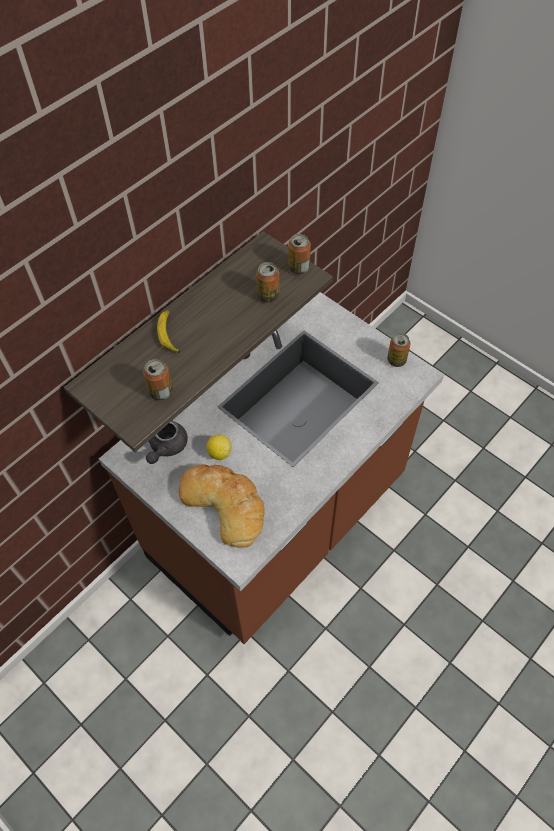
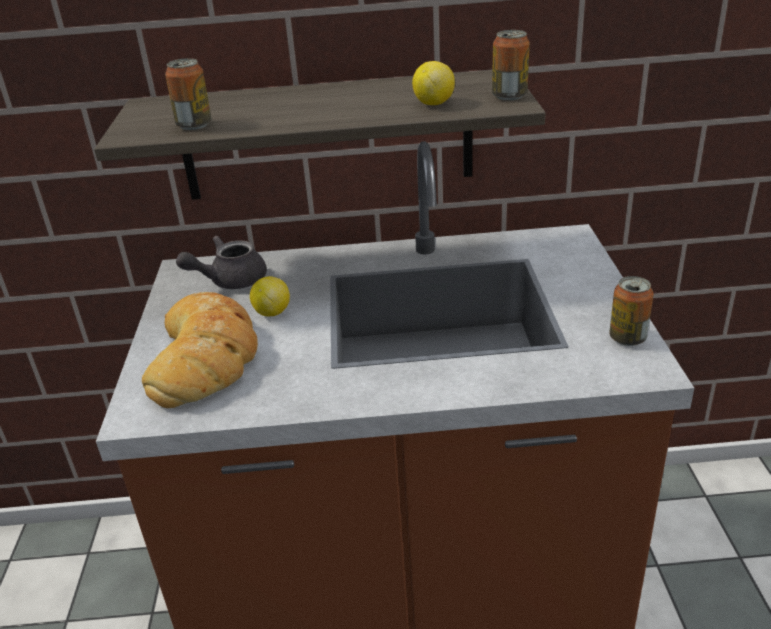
camera: 45 degrees right, 25 degrees down
(169, 334) = (280, 97): banana -> none
(268, 296) = (434, 103): can -> lemon

